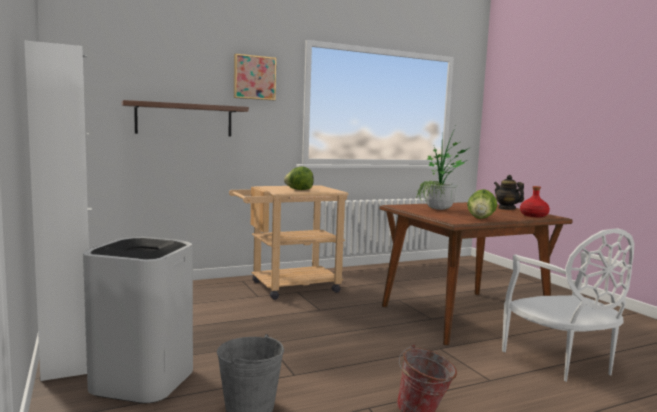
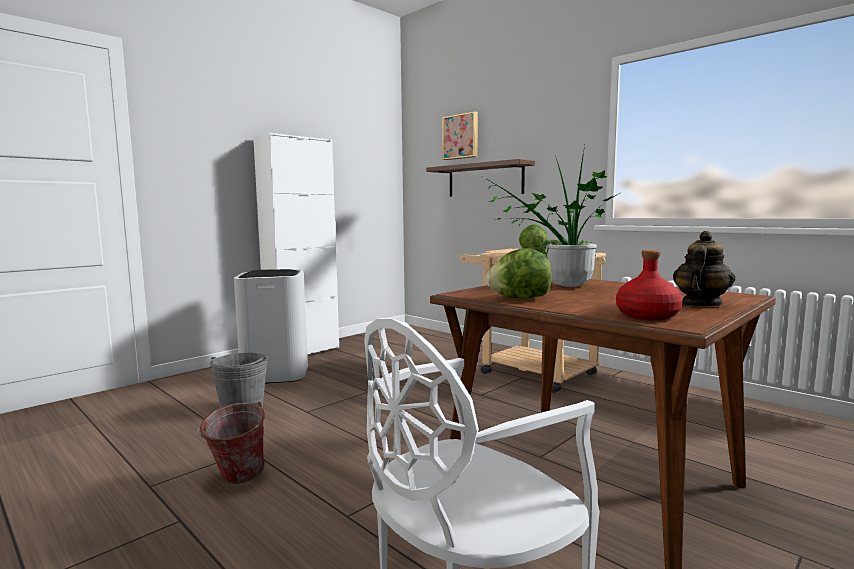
camera: 70 degrees right, 0 degrees up
(254, 77) = (548, 123): picture -> picture (461, 136)

